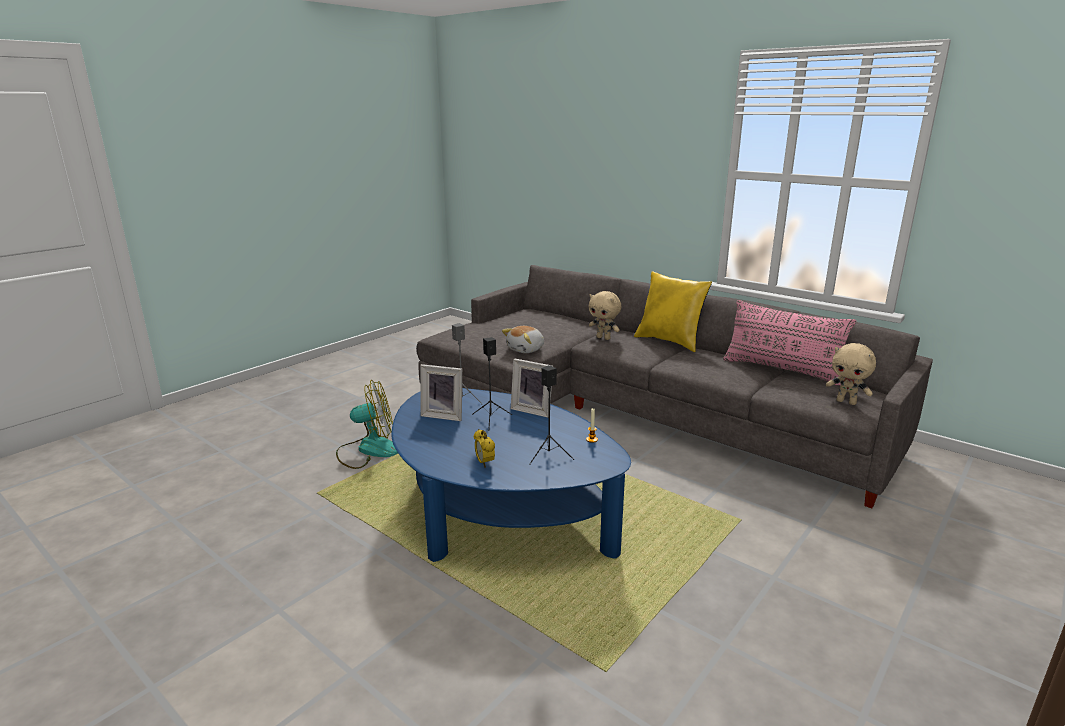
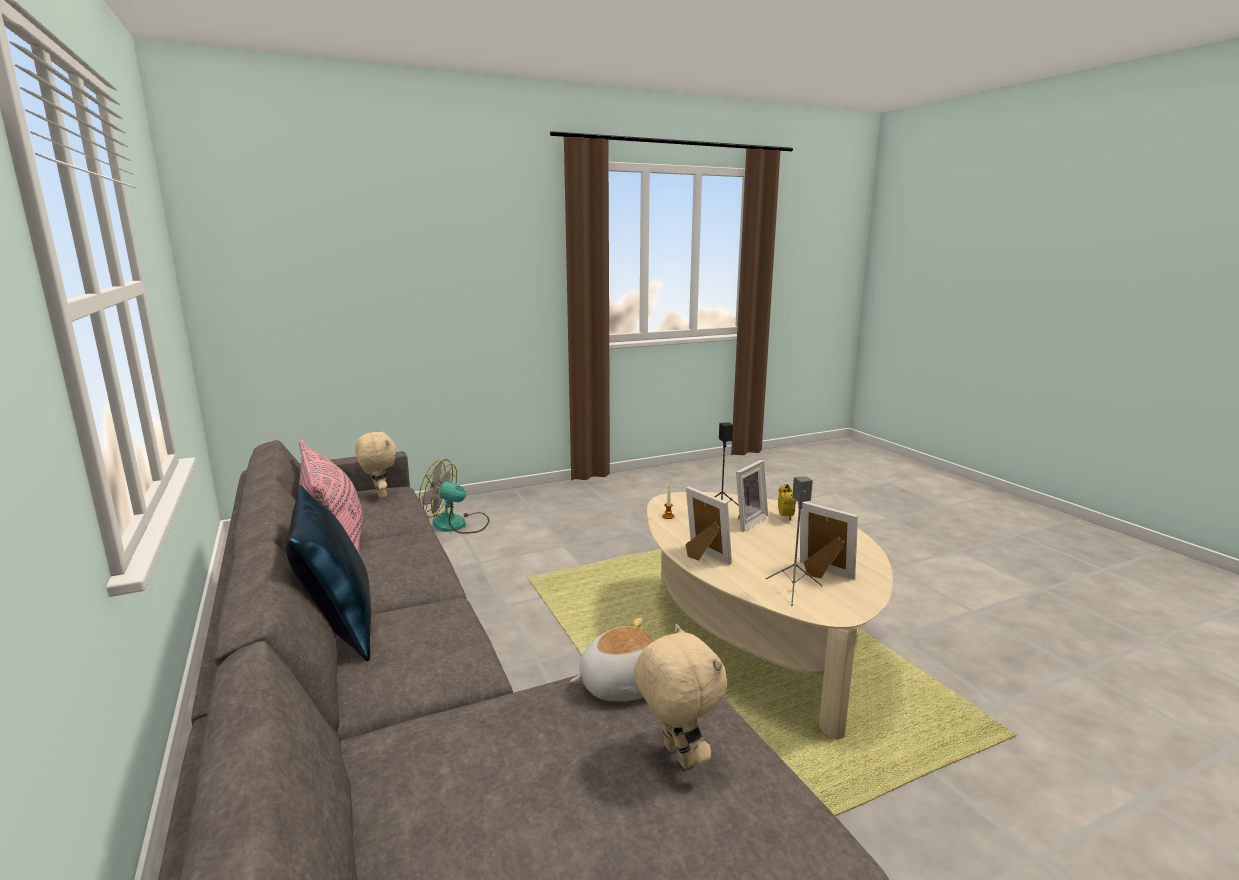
camera: 155 degrees left, 5 degrees down
(368, 450) = (966, 818): fan -> fan (457, 525)
(491, 419) = (762, 555): black speaker -> none
(499, 515) = (755, 638): blue coffee table -> beige coffee table
(519, 450) = (746, 521): none -> picture frame
(604, 338) = (428, 674): beige plush toy -> beige plush toy (676, 756)
(670, 342) = (339, 627): yellow pillow -> blue pillow

